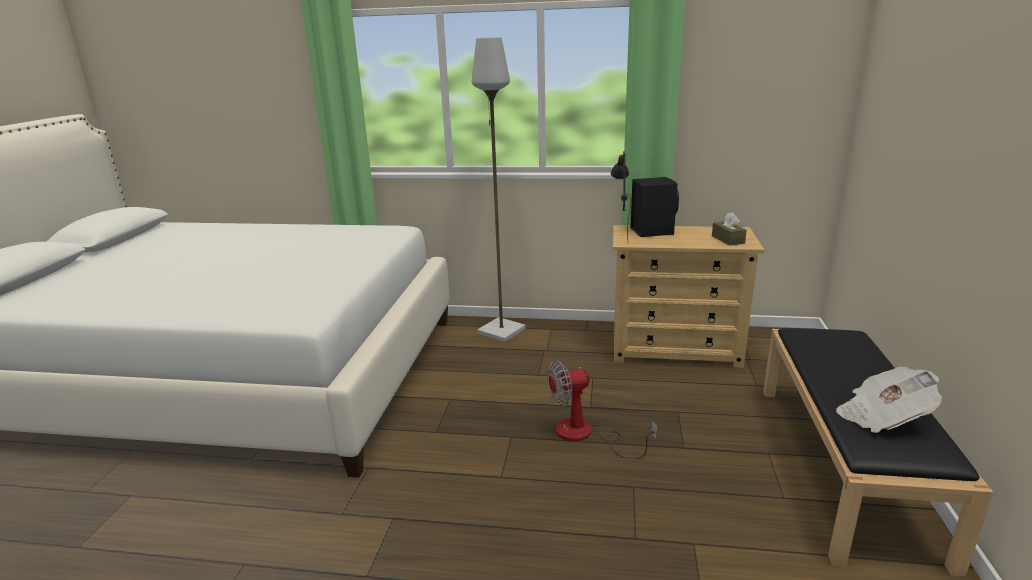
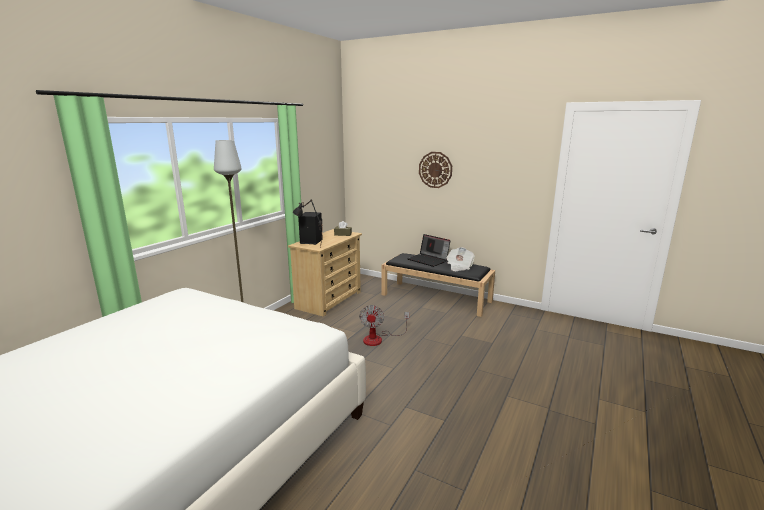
camera: 70 degrees left, 5 degrees down
(861, 368) = (429, 260): none -> laptop
(967, 134) = (435, 170): none -> wall clock

